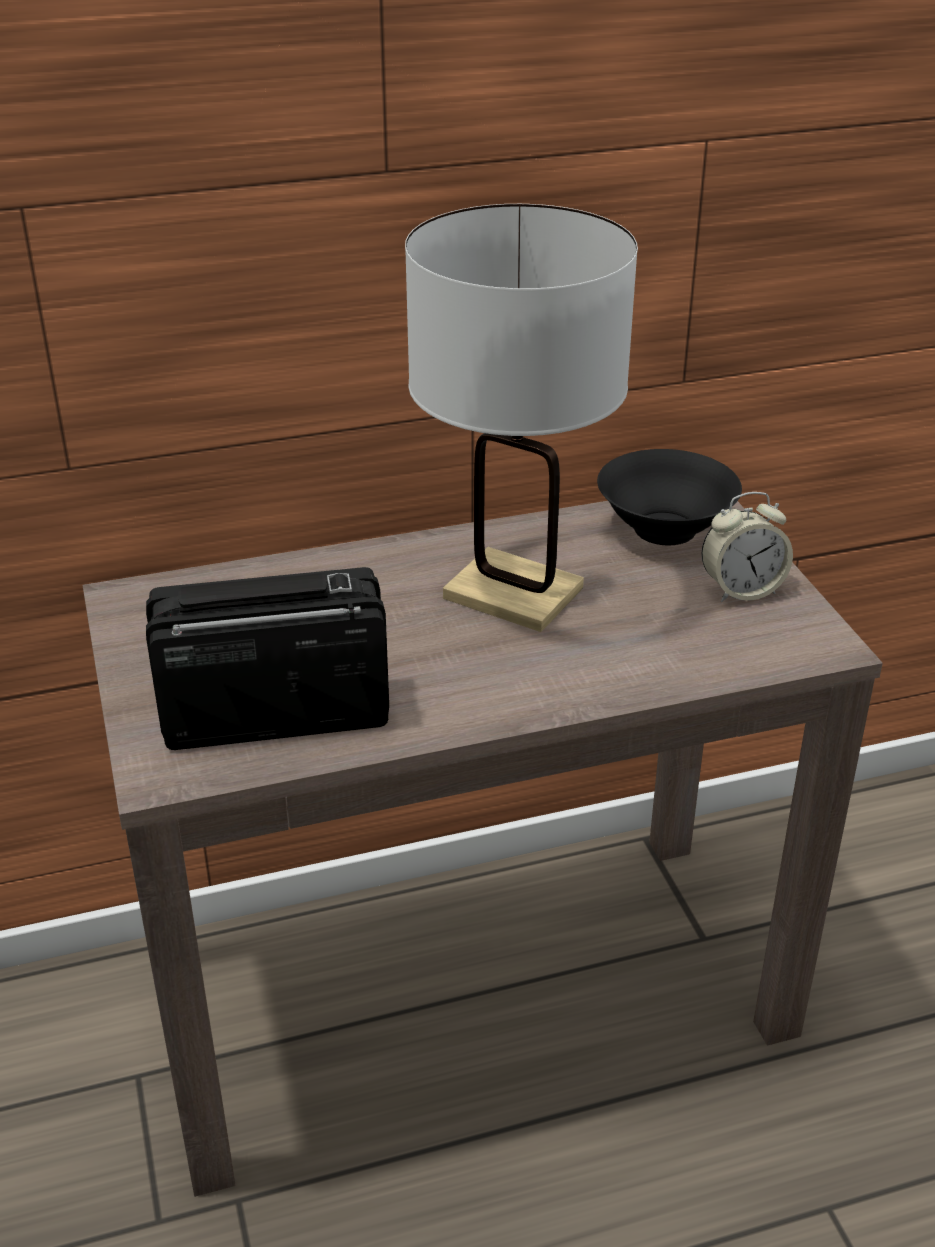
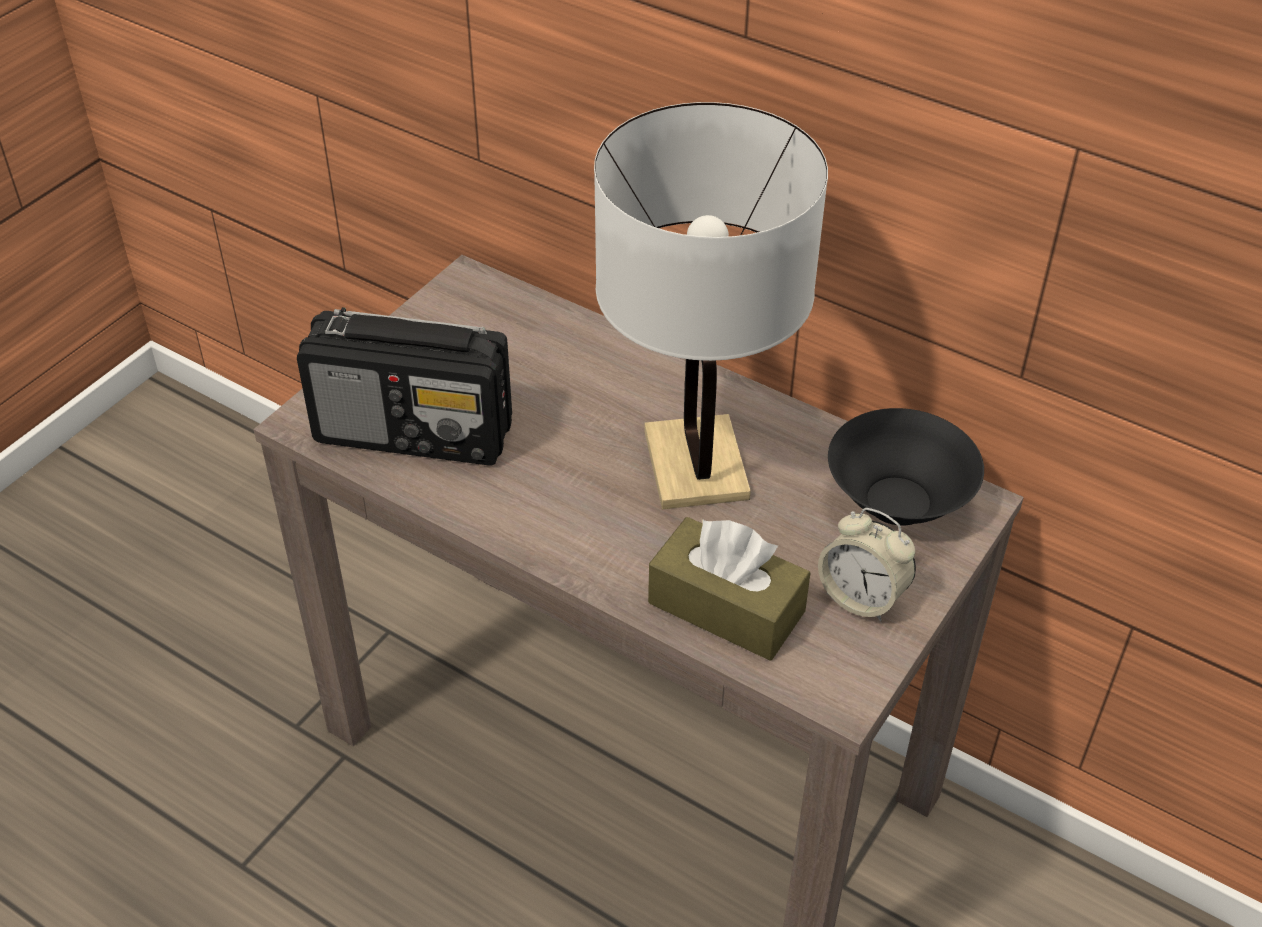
camera: 50 degrees right, 10 degrees up
(273, 715) = (415, 433): radio -> radio turned 150 degrees clockwise
(683, 653) = (726, 607): none -> brown tissue box

